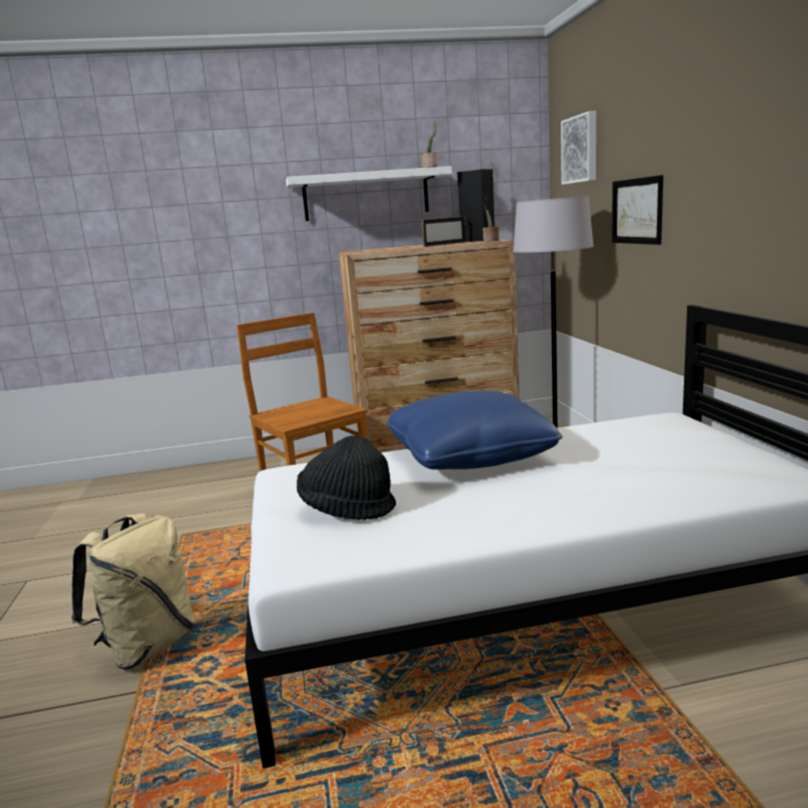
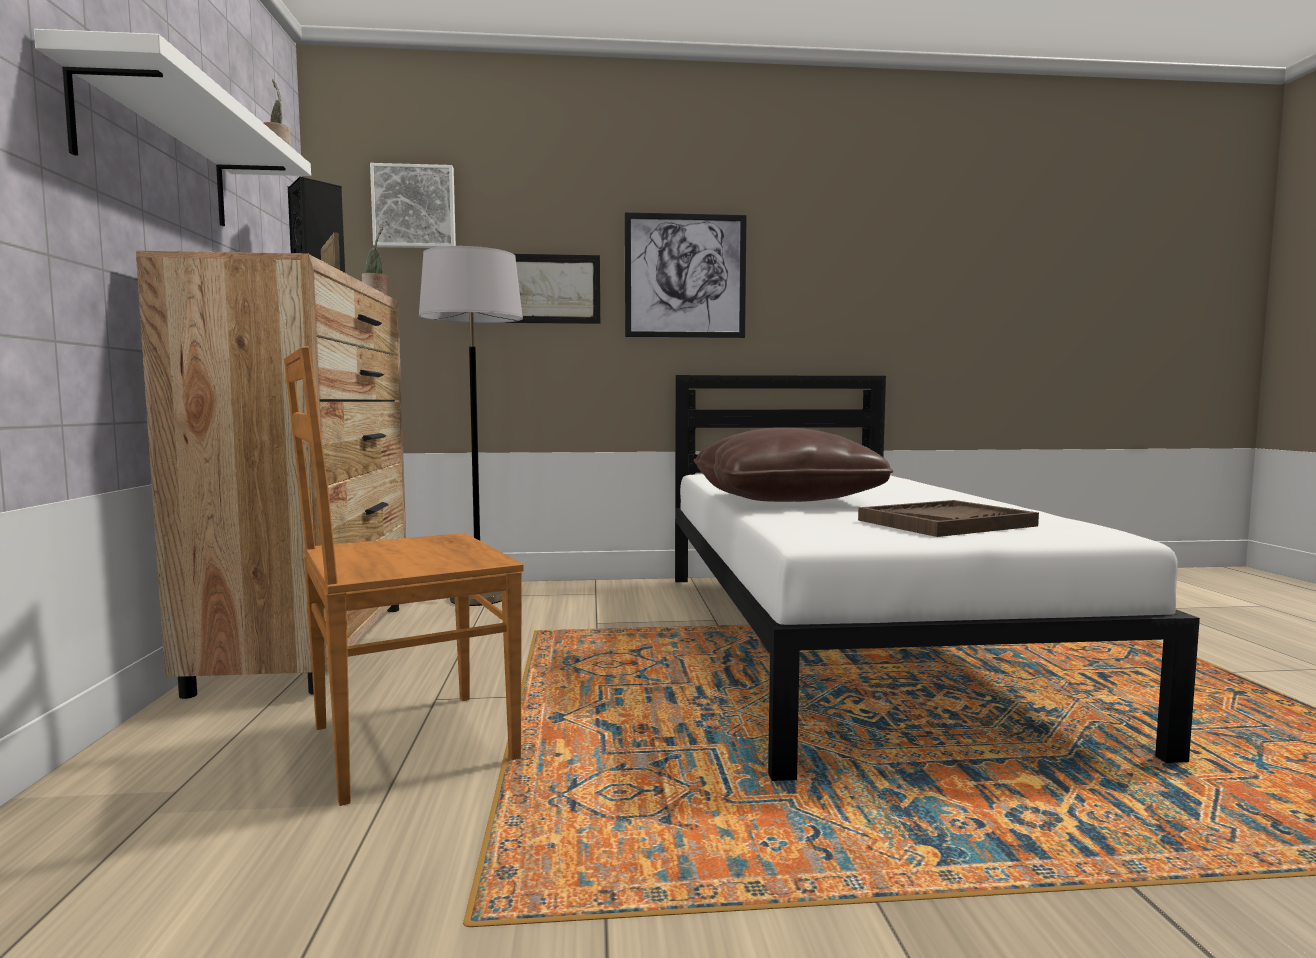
camera: 85 degrees left, 10 degrees down
(147, 646) = (1003, 898): beige backpack -> none
(347, 509) = (946, 523): black hat -> brown tray
(469, 456) = (785, 500): blue pillow -> brown pillow
(719, 190) = (685, 276): none -> picture

